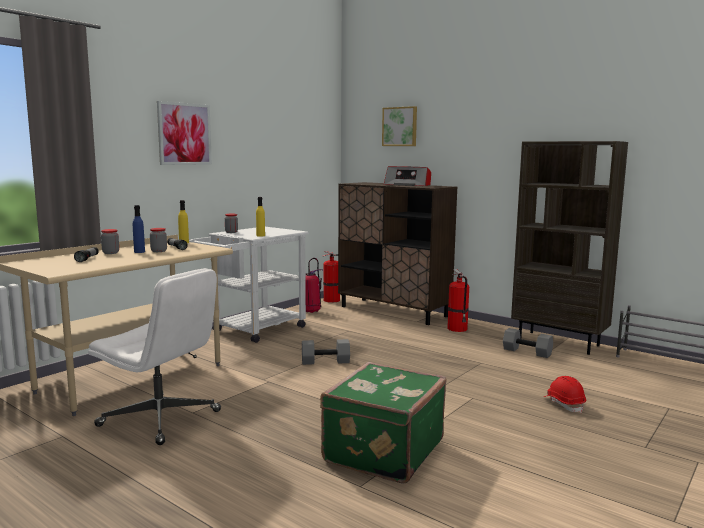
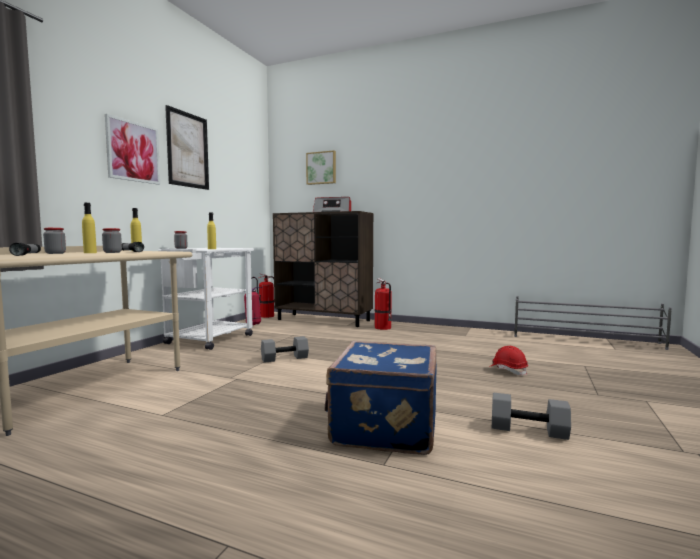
camera: 15 degrees left, 5 degrees down
(139, 252) = (90, 253): blue bottle -> yellow bottle
(161, 419) = (125, 425): white office chair -> none
(242, 121) = (188, 150): none -> picture
(381, 451) = (383, 426): green suitcase -> blue suitcase
(527, 352) = (448, 338): grey dumbbell -> grey dumbbell (529, 430)
(559, 342) = (466, 331): brown bookcase -> none

